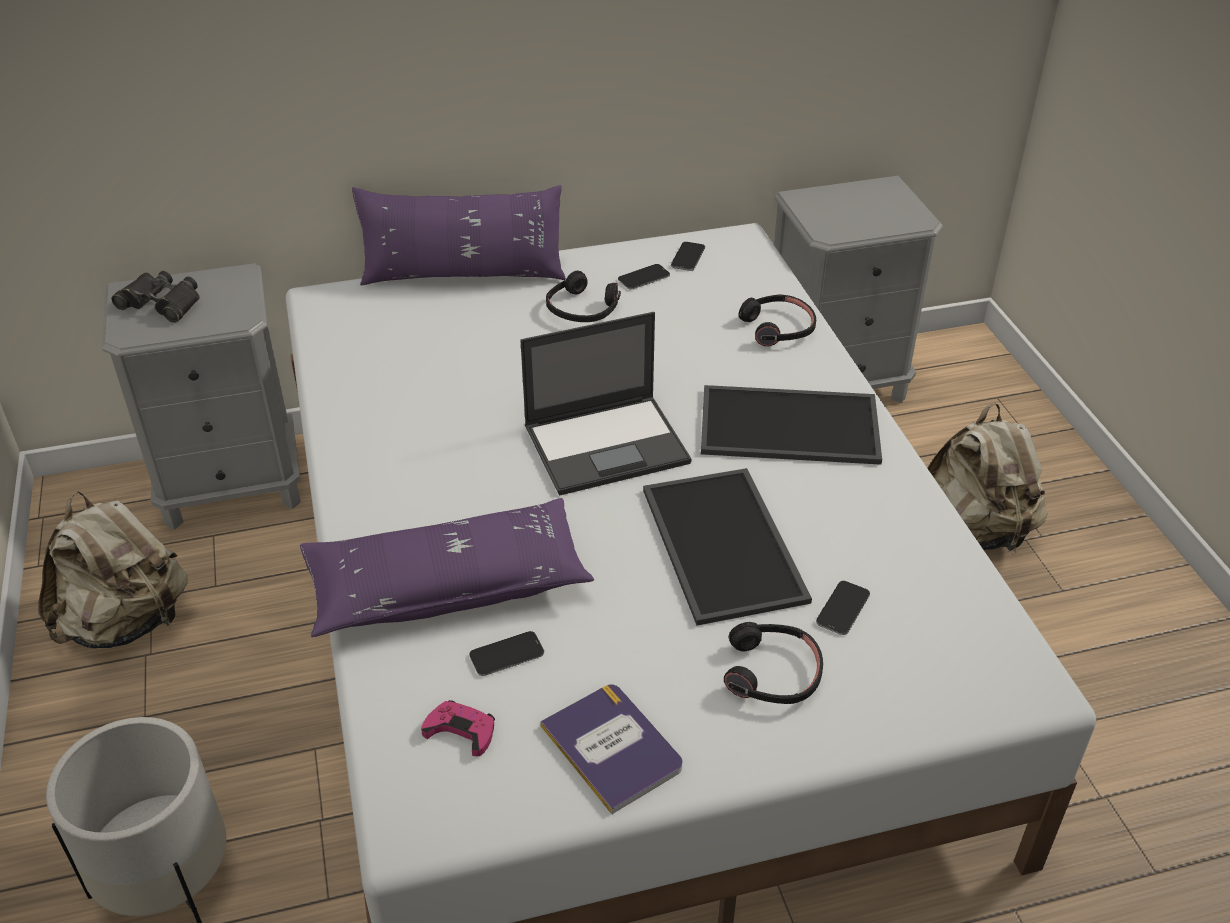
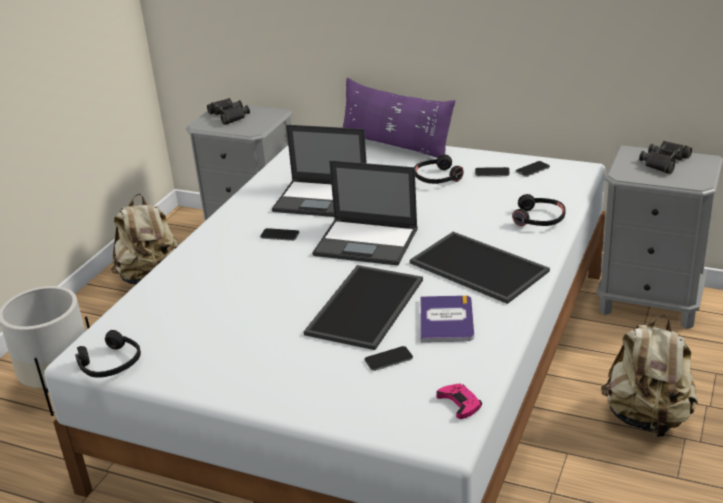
camera: 40 degrees right, 10 degrees down
(447, 585) = (214, 273): purple pillow -> none
(461, 731) = (147, 330): pink game controller -> pink game controller (460, 403)
(462, 398) = (322, 199): none -> laptop
(507, 655) = (203, 310): phone -> phone (280, 235)
(612, 747) = (199, 366): book -> book (446, 320)
(772, 673) = (312, 370): black headphones -> black headphones (110, 364)
(852, 202) = (664, 162): none -> black binoculars

